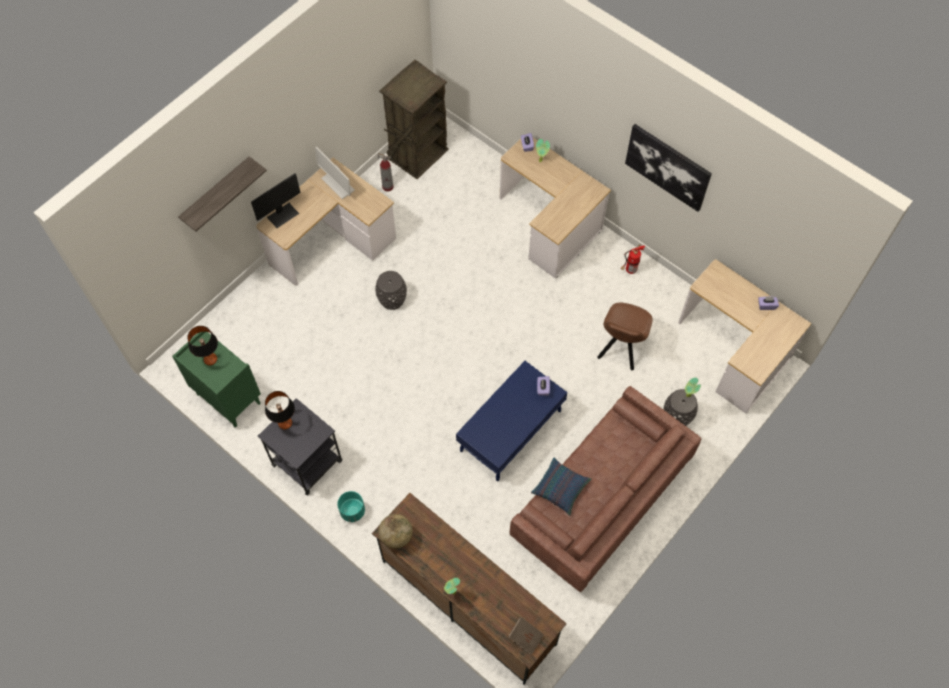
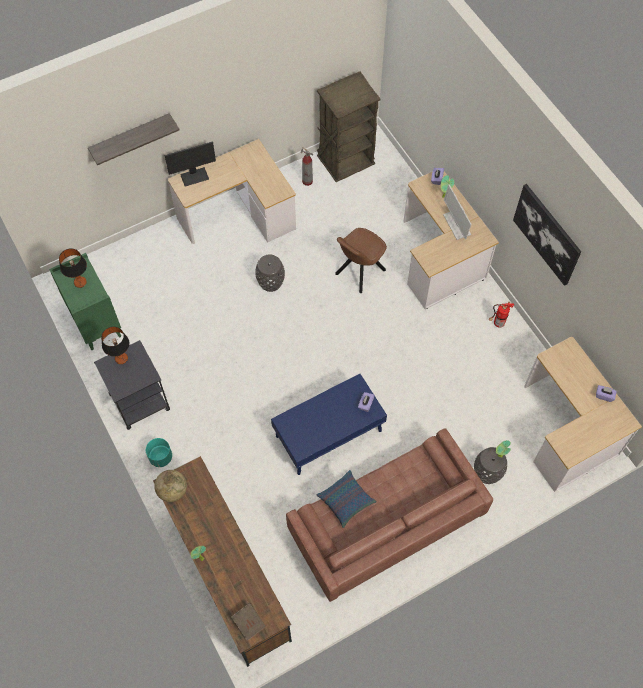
camera: 20 degrees right, 0 degrees up
(337, 184) = (252, 163): monitor -> monitor (456, 224)
(621, 347) = (460, 391): brown chair -> brown chair (359, 272)

